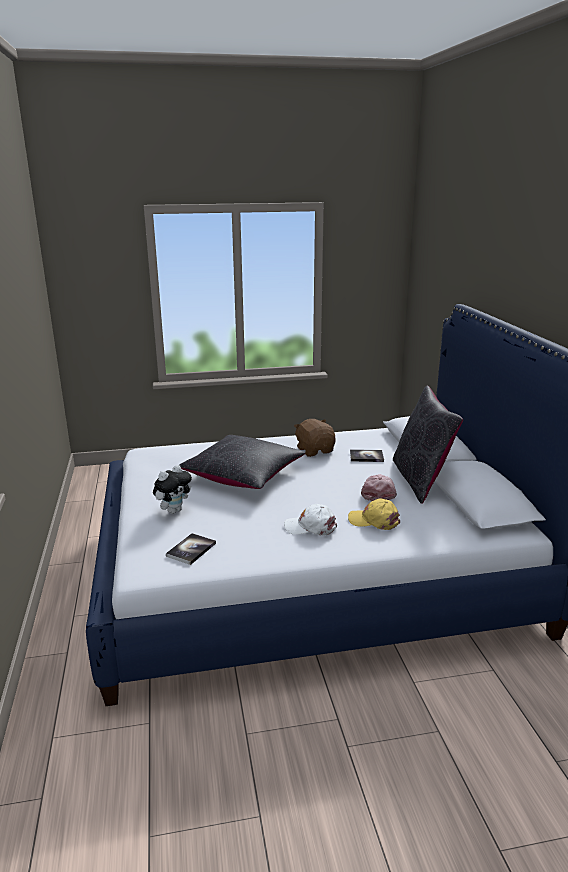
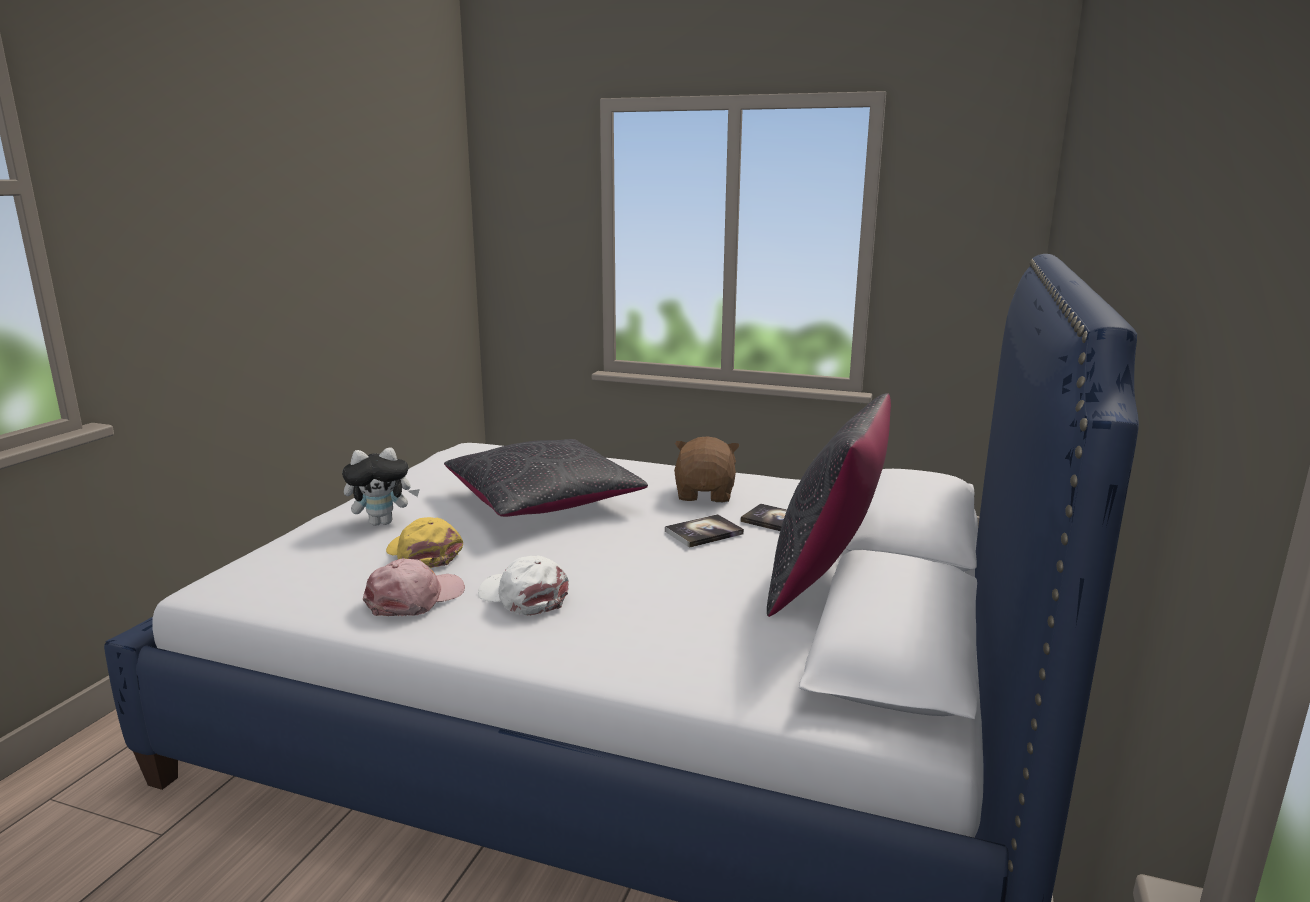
camera: 30 degrees right, 5 degrees down
(191, 550) = (316, 577): book -> book (704, 532)
(374, 520) = (640, 618): yellow cap -> yellow cap (424, 554)
(378, 492) = (715, 578): pink cap -> pink cap (415, 598)

